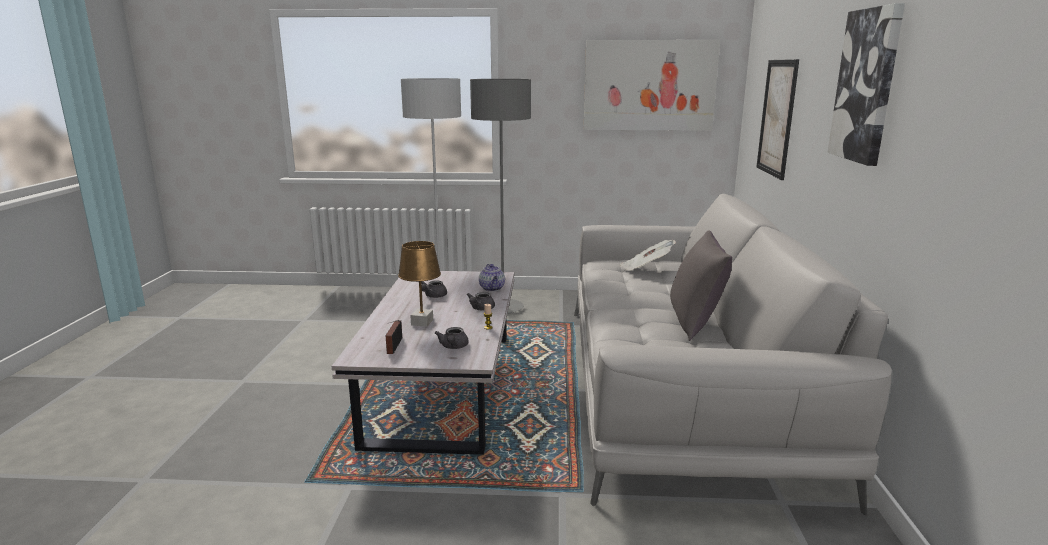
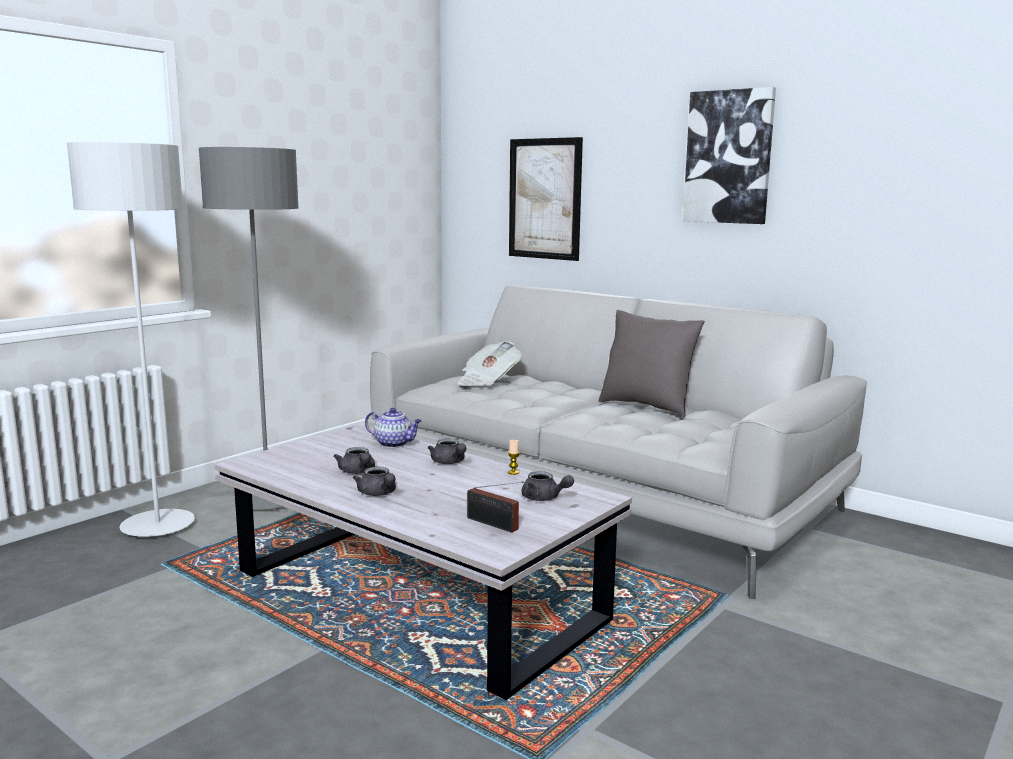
camera: 55 degrees left, 5 degrees down
(406, 310) = (378, 494): none -> grey teapot
(422, 322) = (440, 496): brown table lamp -> none
(649, 85) = (360, 167): picture -> none

